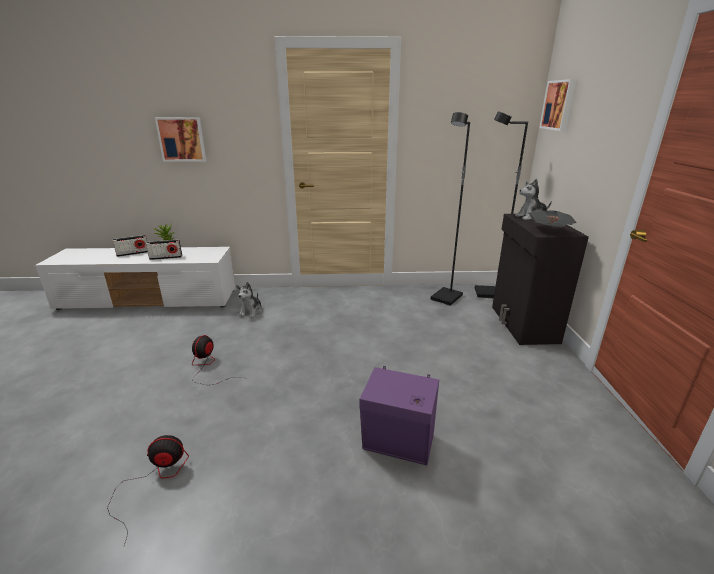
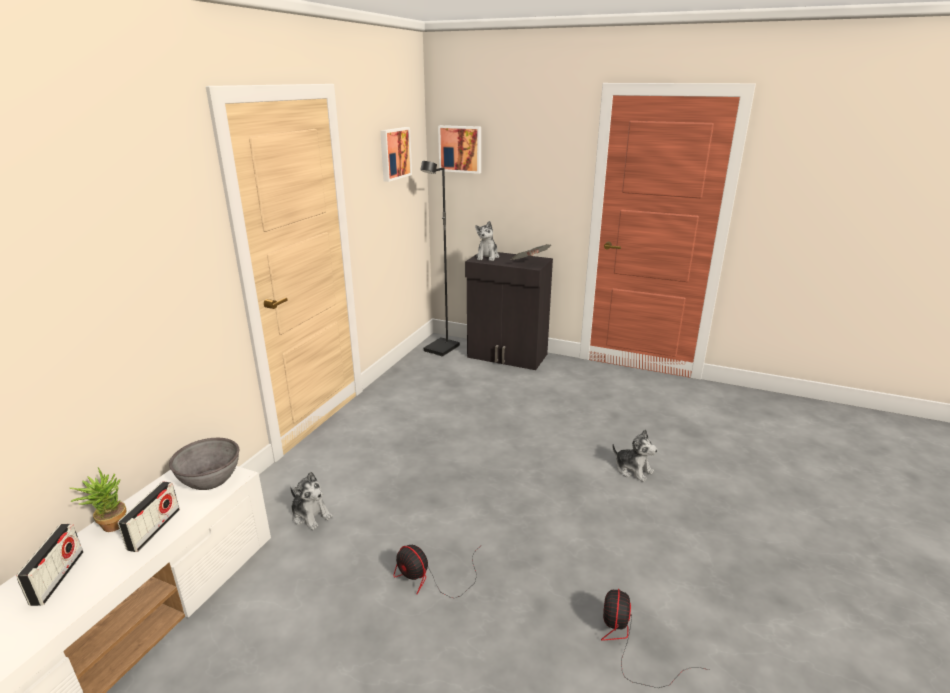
camera: 65 degrees left, 0 degrees up
(182, 139) = (82, 293): picture -> picture (394, 153)
(208, 255) = (210, 479): none -> grey bowl
(399, 445) = (633, 470): purple speaker -> plush toy
(447, 298) = (427, 371): black floor lamp -> none

